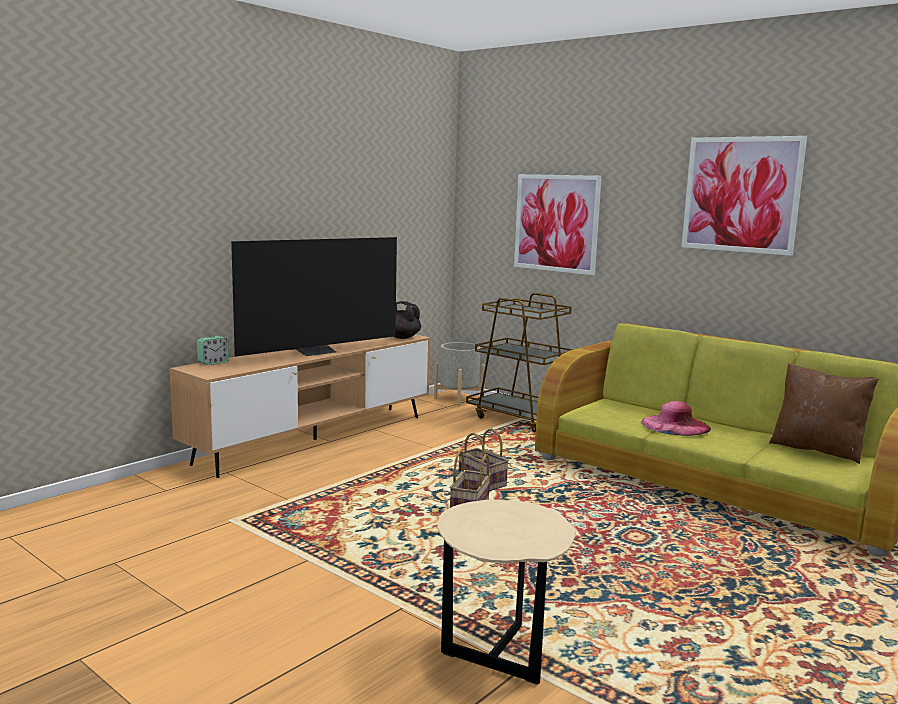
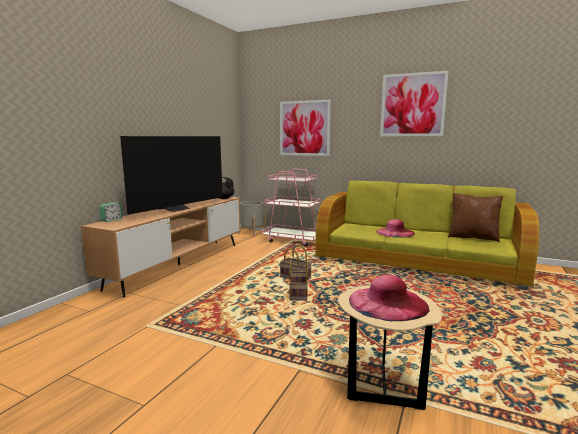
camera: 15 degrees left, 0 degrees up
(505, 526) = (388, 303): none -> pink hat
(521, 419) = (293, 240): brown cart -> pink cart

